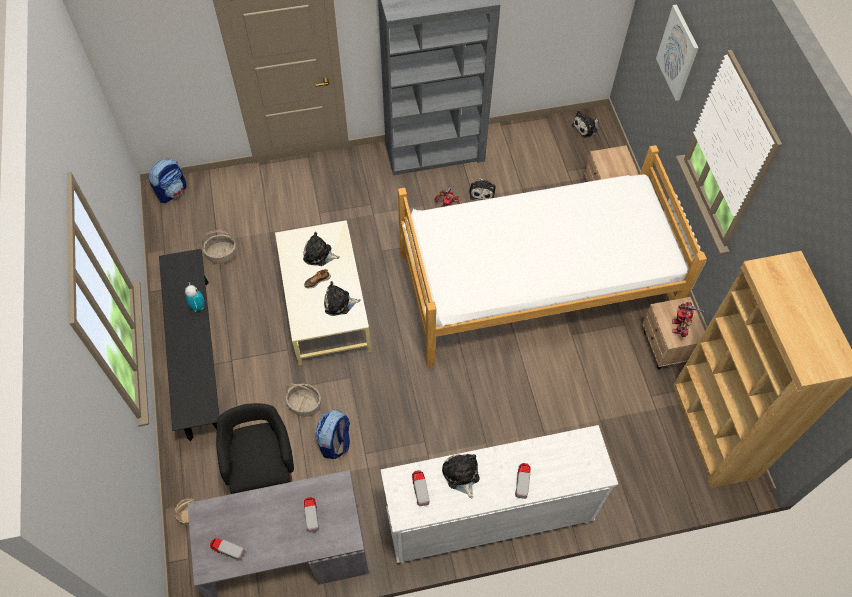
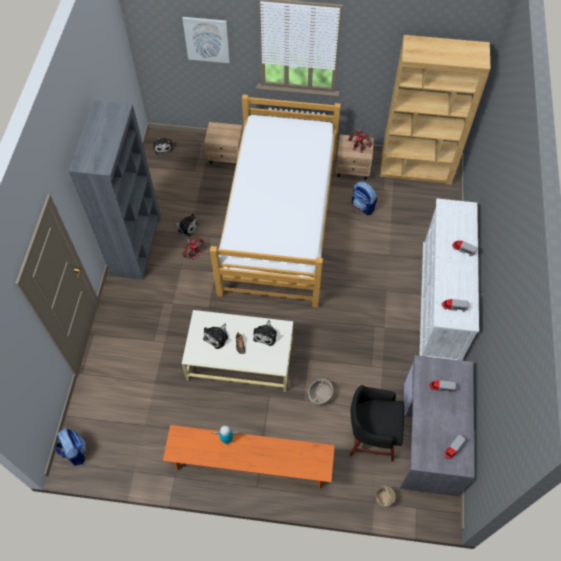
camera: 70 degrees left, 0 degrees up
(198, 356) = (250, 464): black bench -> orange bench
(222, 254) = (160, 424): basket -> none
(335, 442) = (357, 383): backpack -> backpack (363, 206)
(461, 475) = (450, 281): plush toy -> none

